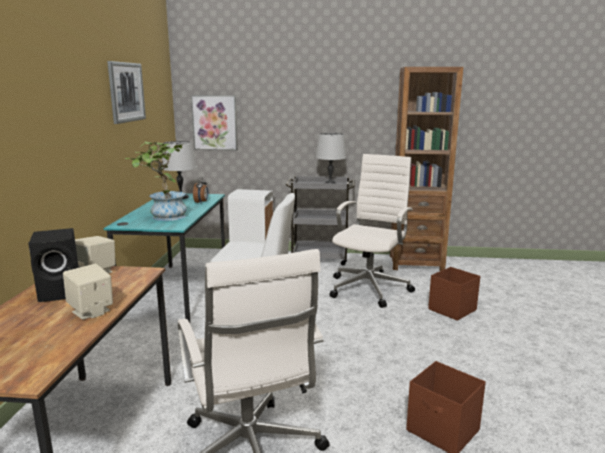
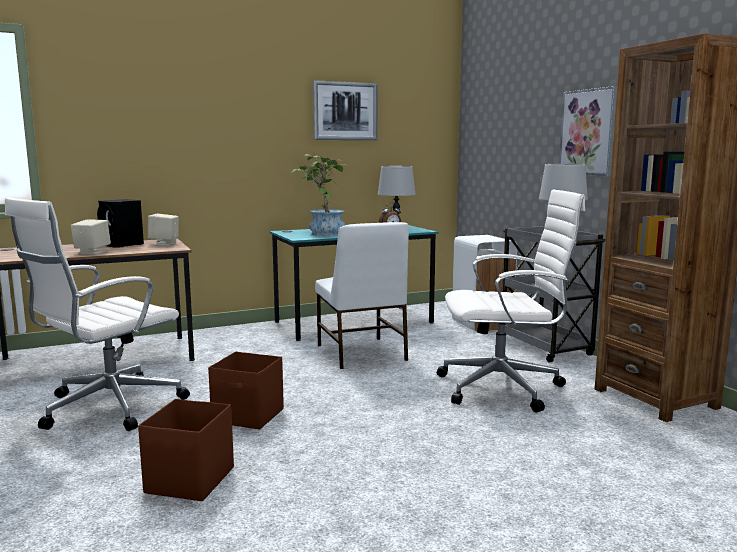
camera: 60 degrees right, 5 degrees down
(215, 122) = (485, 151): picture -> picture (588, 132)
(453, 309) = (522, 446): brown storage box -> brown storage box (248, 416)

